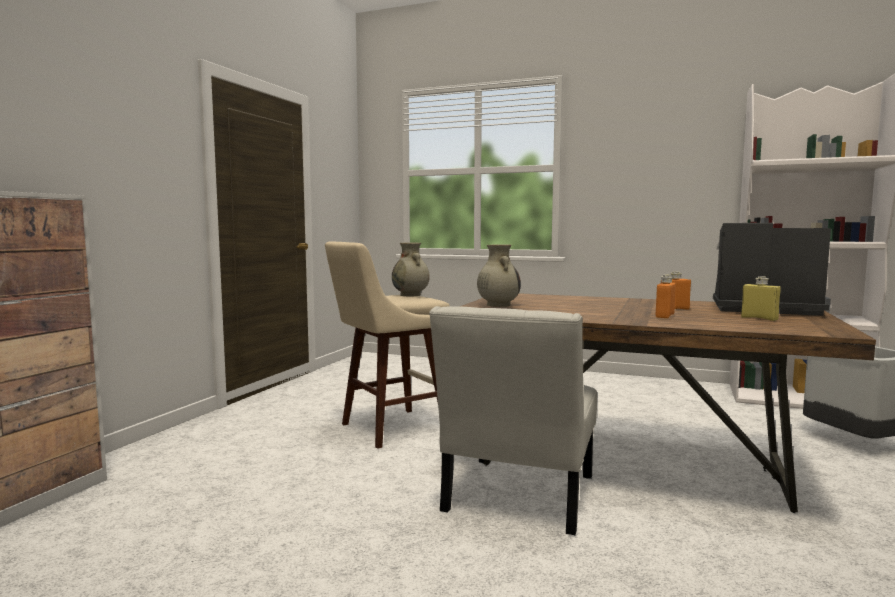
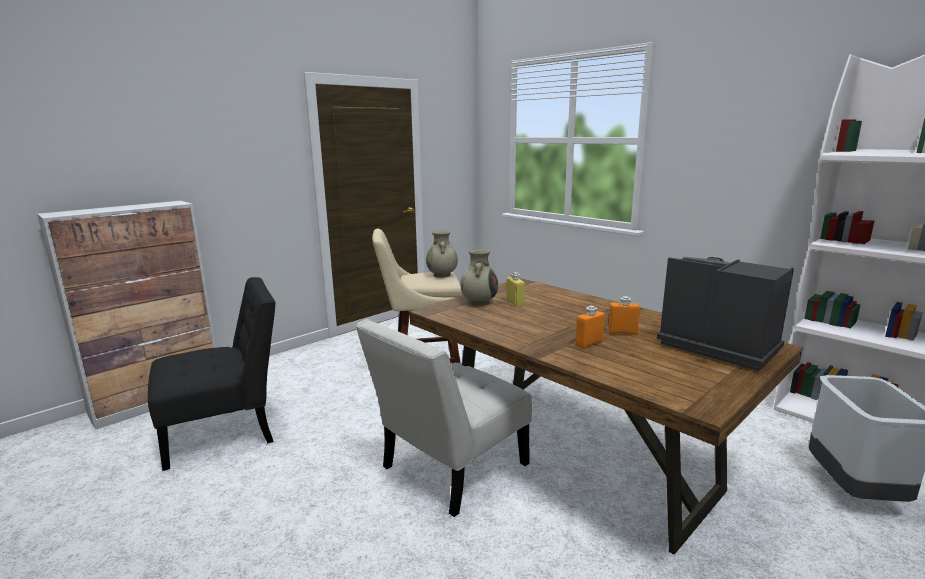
camera: 25 degrees right, 10 degrees up
(169, 522) = (226, 431): none -> black chair
(759, 318) = (675, 364): yellow bottle -> yellow bottle (515, 303)

